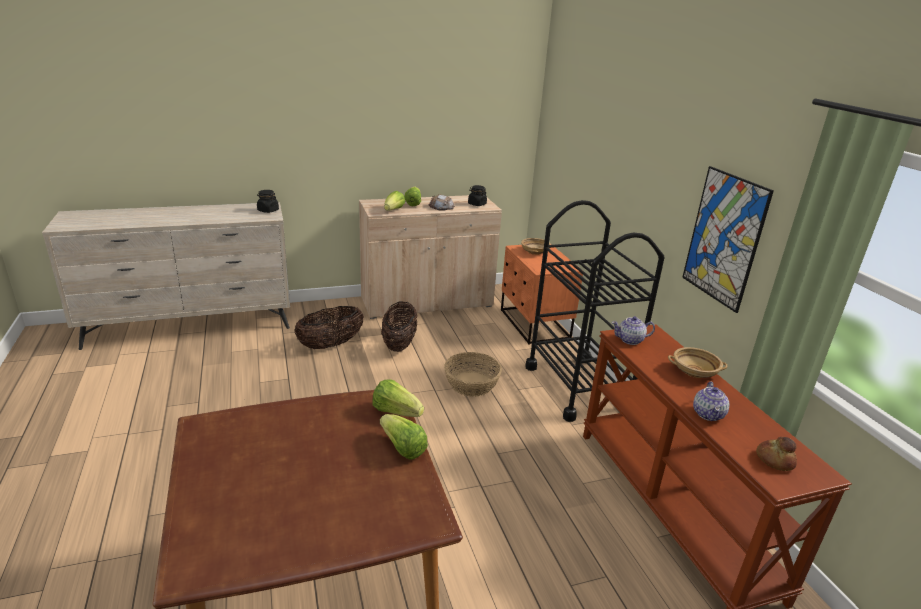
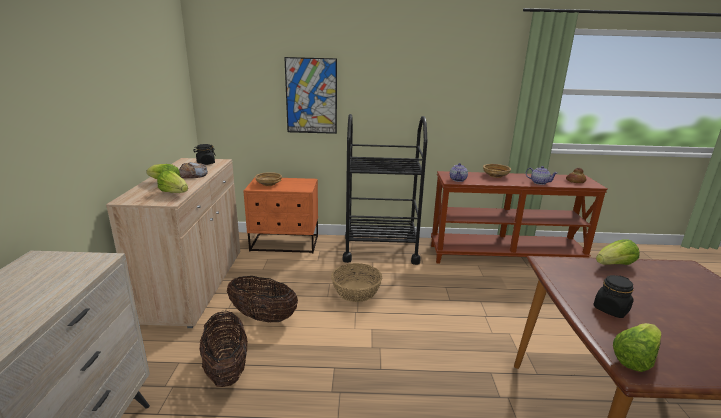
camera: 70 degrees left, 5 degrees down
(268, 210) = (61, 261): black jar -> black jar (611, 309)
(396, 412) = (567, 261): lettuce -> lettuce (635, 358)
(724, 238) = (460, 102): picture -> picture (311, 96)

